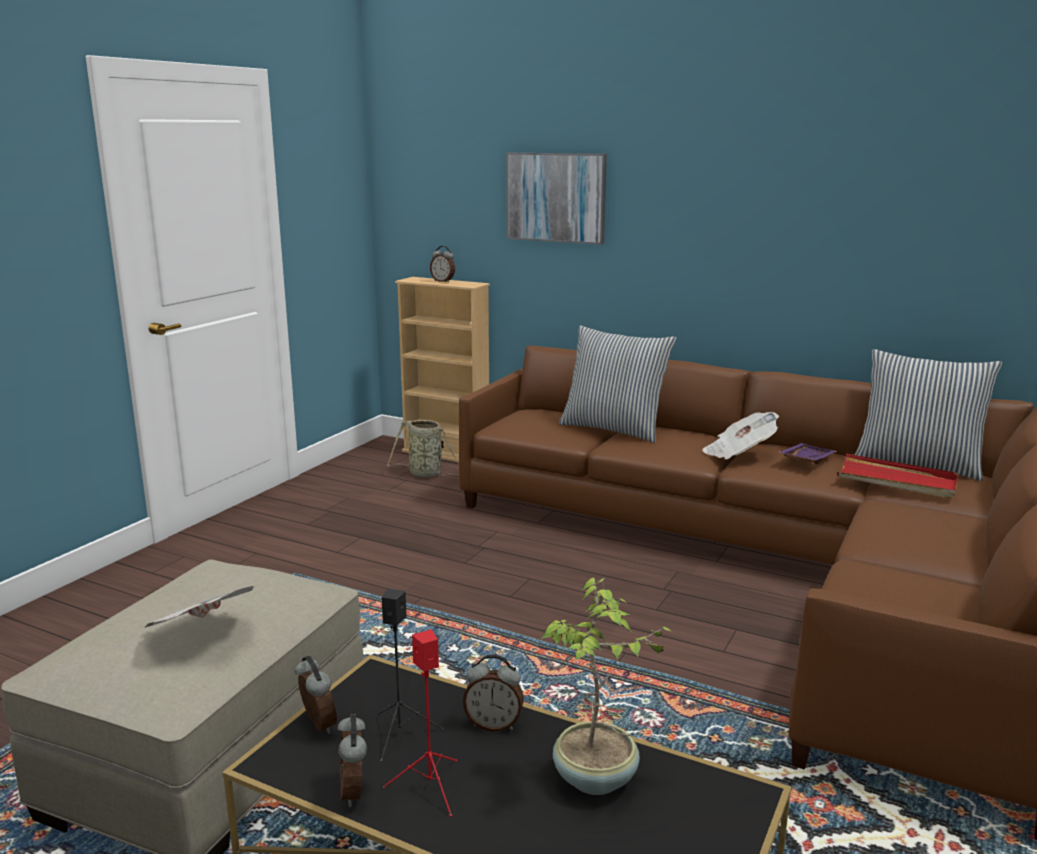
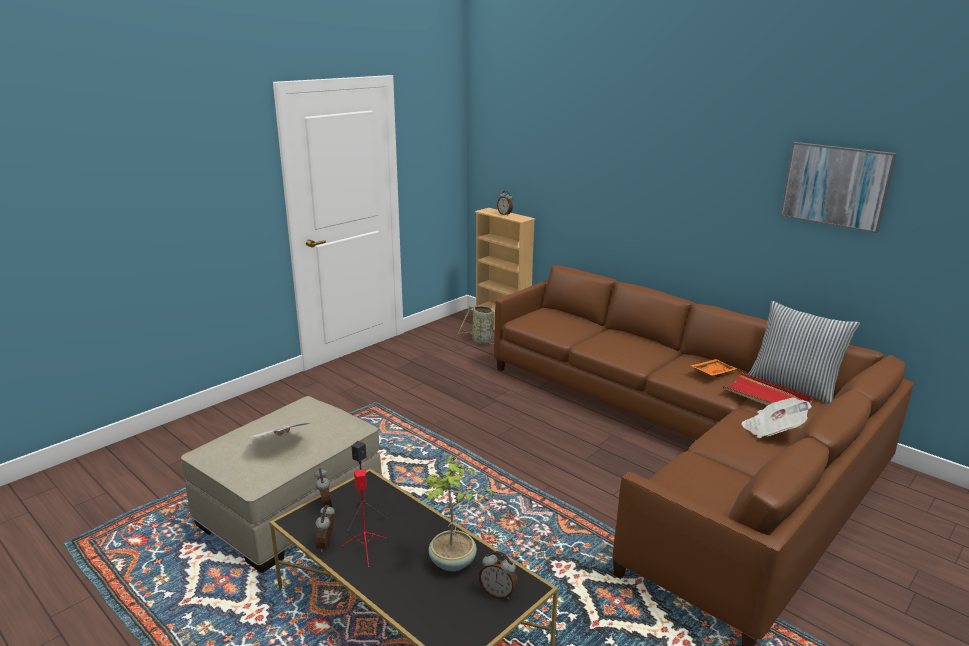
camera: 15 degrees right, 5 degrees up
(493, 725) = (415, 521): alarm clock -> alarm clock (498, 593)
(556, 197) = (579, 165): picture -> picture (835, 186)
(614, 429) = (595, 331): pillow -> none
(739, 453) = (669, 361): newspaper -> newspaper (772, 431)
(805, 460) = (712, 372): purple tray -> orange tray

